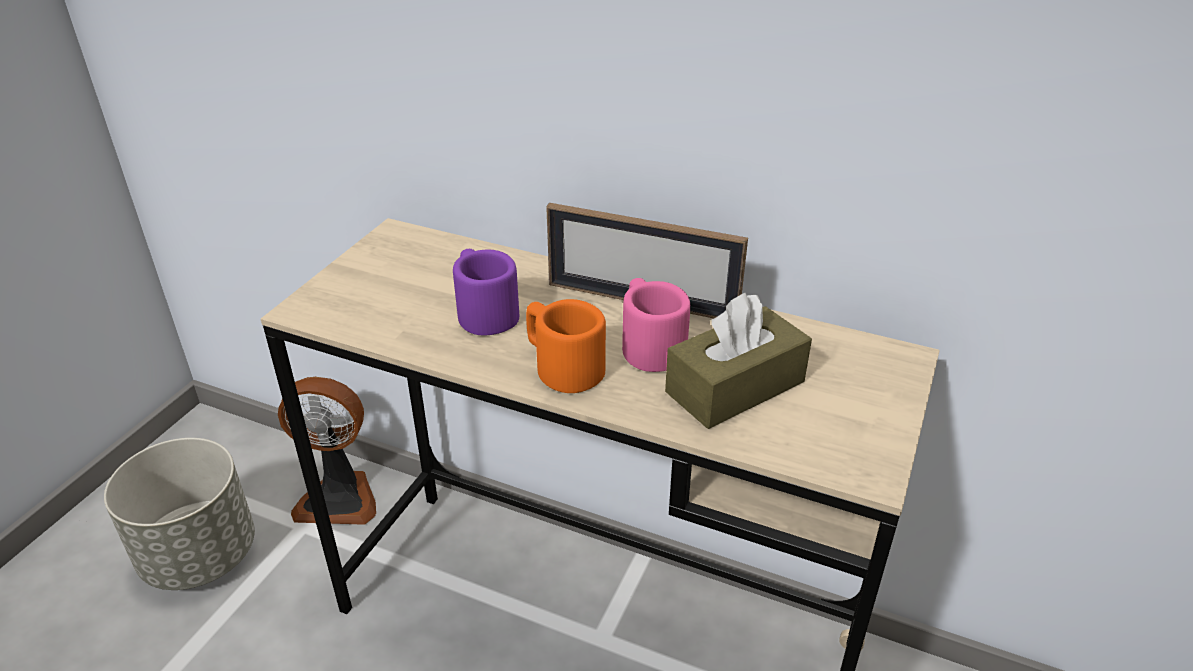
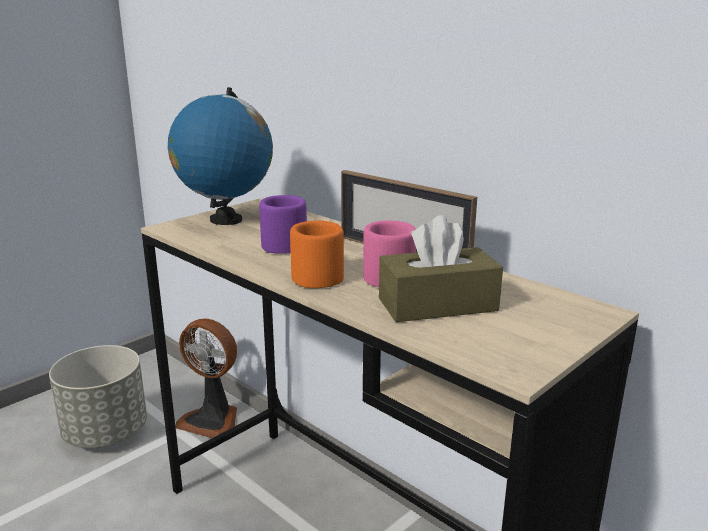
camera: 20 degrees right, 15 degrees down
(372, 278) = (225, 220): none -> globe

